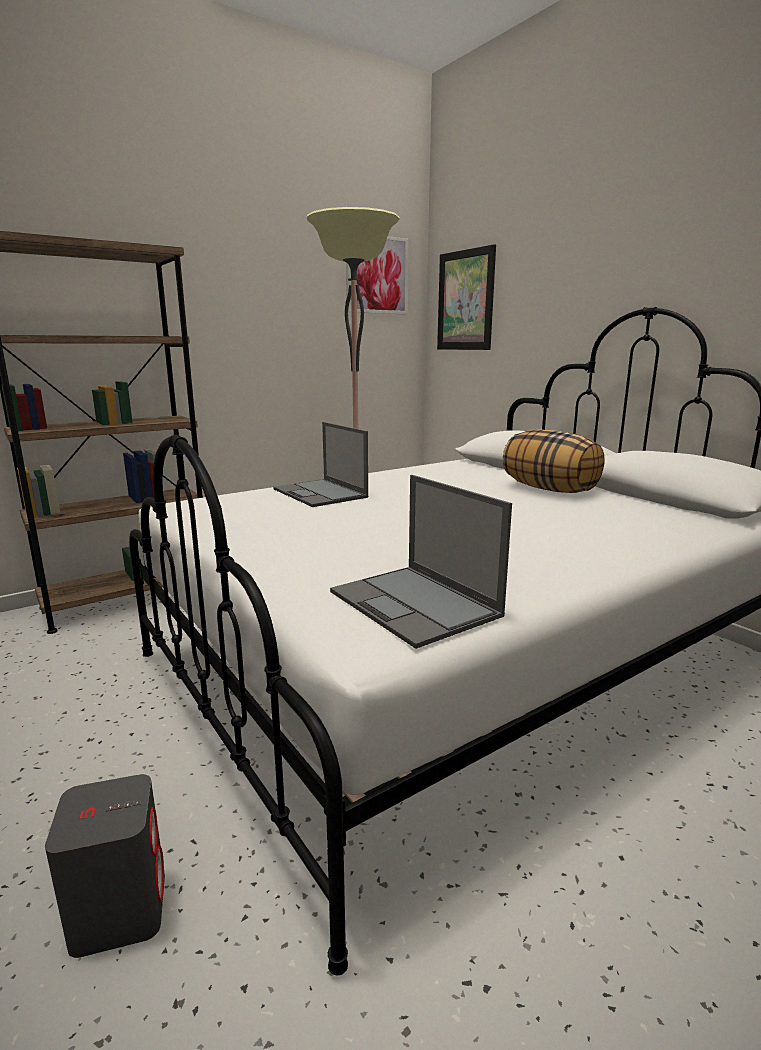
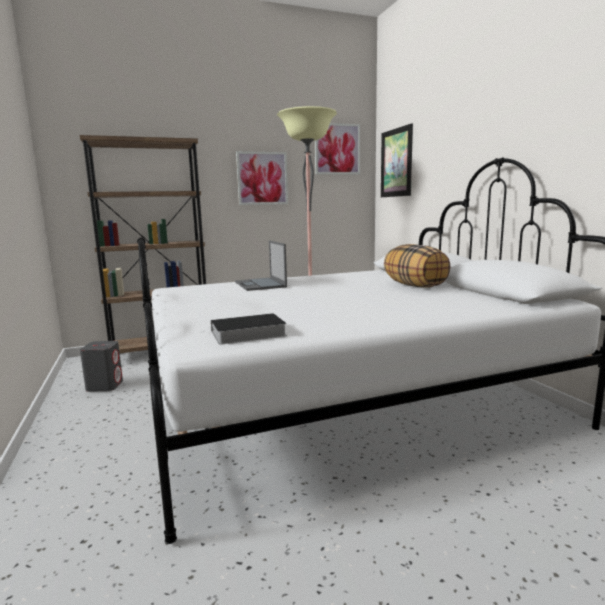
camera: 15 degrees right, 5 degrees down
(119, 910) = (77, 497): grey speaker -> grey speaker (105, 386)
(271, 316) = (262, 178): none -> picture
(415, 604) = (246, 334): laptop -> book

